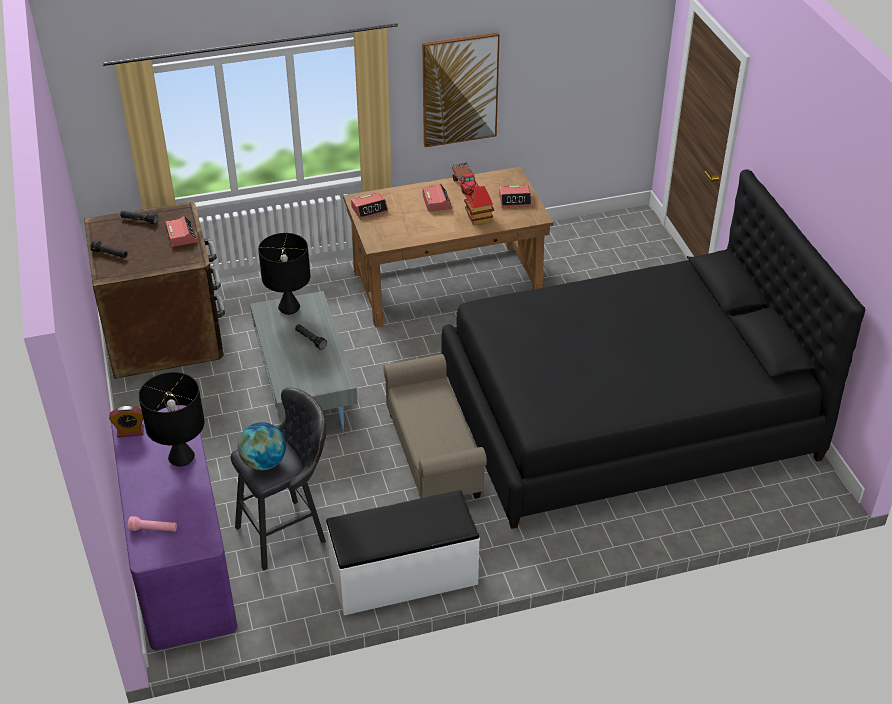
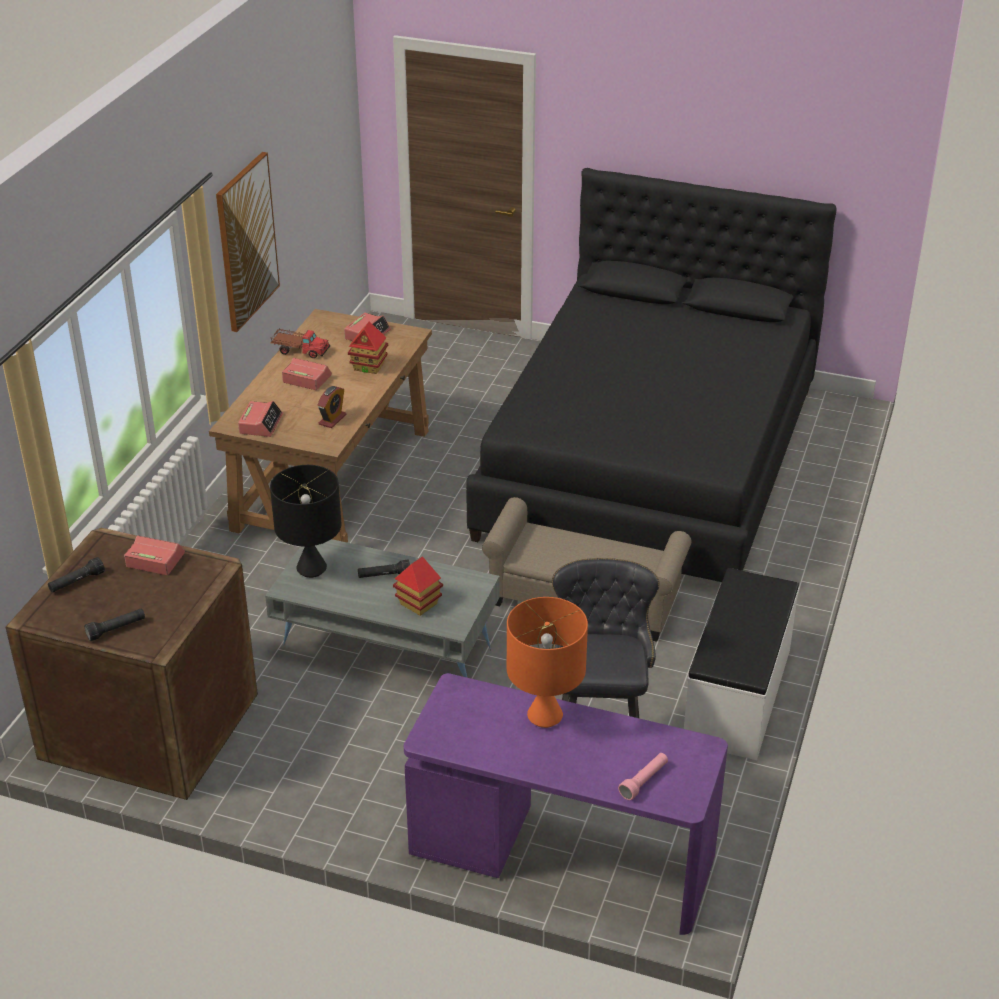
camera: 55 degrees left, 5 degrees down
(130, 431) = (455, 743): alarm clock -> alarm clock (332, 419)
(181, 459) = (544, 718): black table lamp -> orange table lamp
(264, 462) = (606, 660): globe -> none
(296, 367) = (418, 604): none -> toy house

